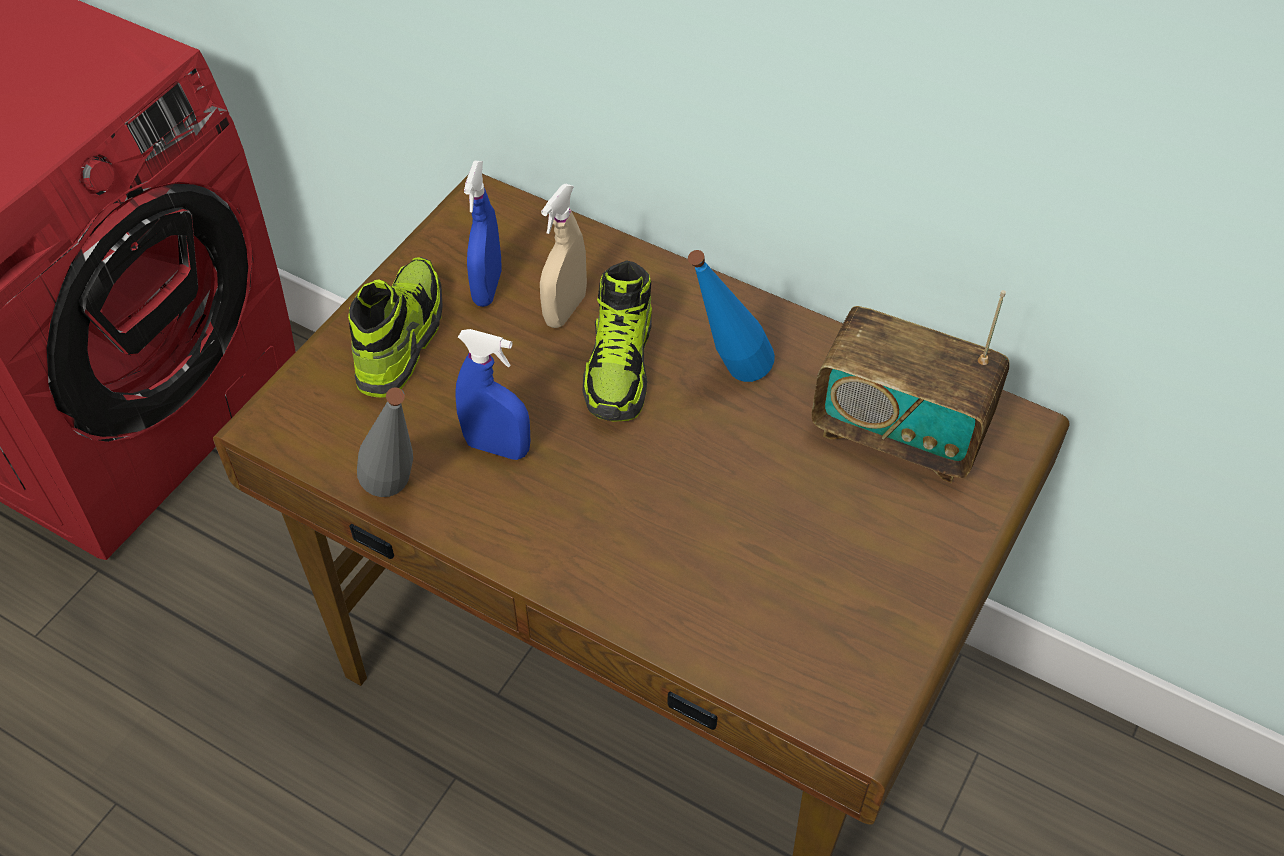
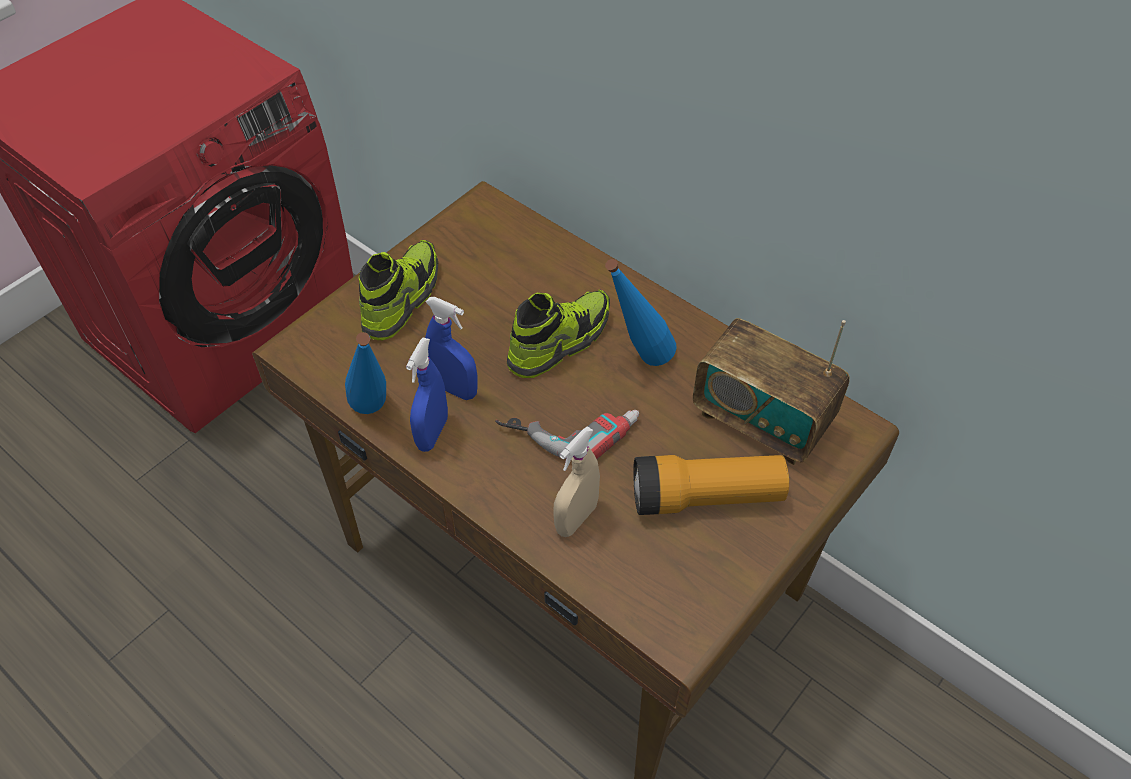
camera: 10 degrees right, 0 degrees up
(400, 498) = (375, 416): grey bottle -> blue bottle
(487, 288) = (473, 269): blue spray bottle -> blue spray bottle (432, 433)
(565, 310) = (527, 293): beige spray bottle -> beige spray bottle (576, 518)
(620, 367) = (559, 342): shoe -> shoe turned 150 degrees counterclockwise
(658, 473) = (570, 425): none -> power drill
(851, 540) = (706, 497): none -> flashlight

